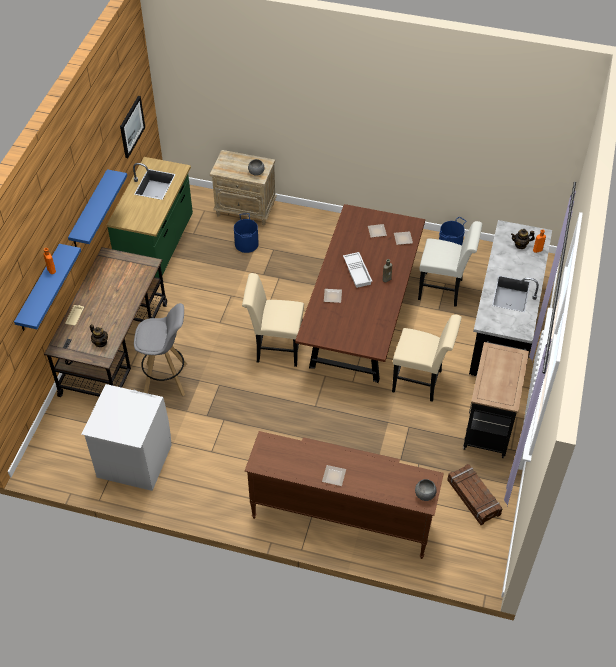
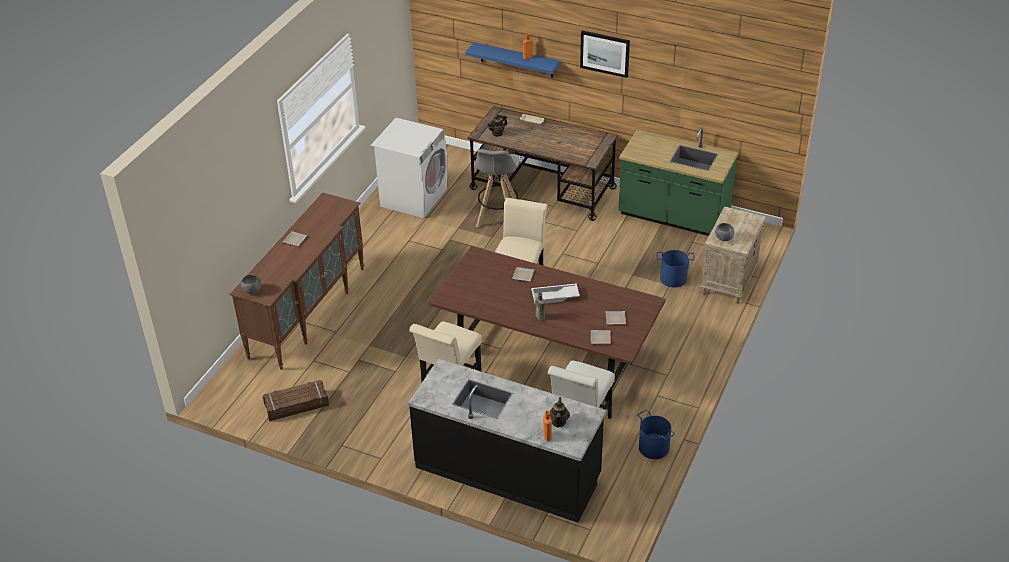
camera: 100 degrees right, 10 degrees down
(89, 210) = (619, 89): blue shelf -> none
(131, 126) = (732, 105): picture -> picture (605, 53)
(489, 424) = (378, 433): black cart -> none

